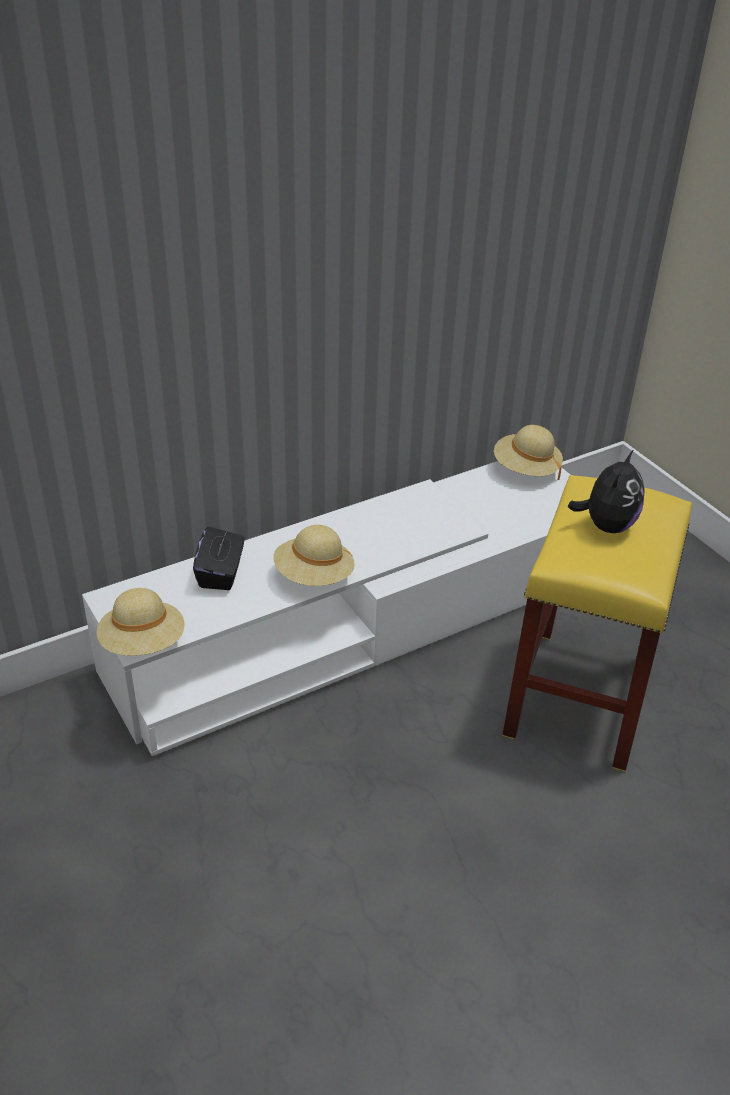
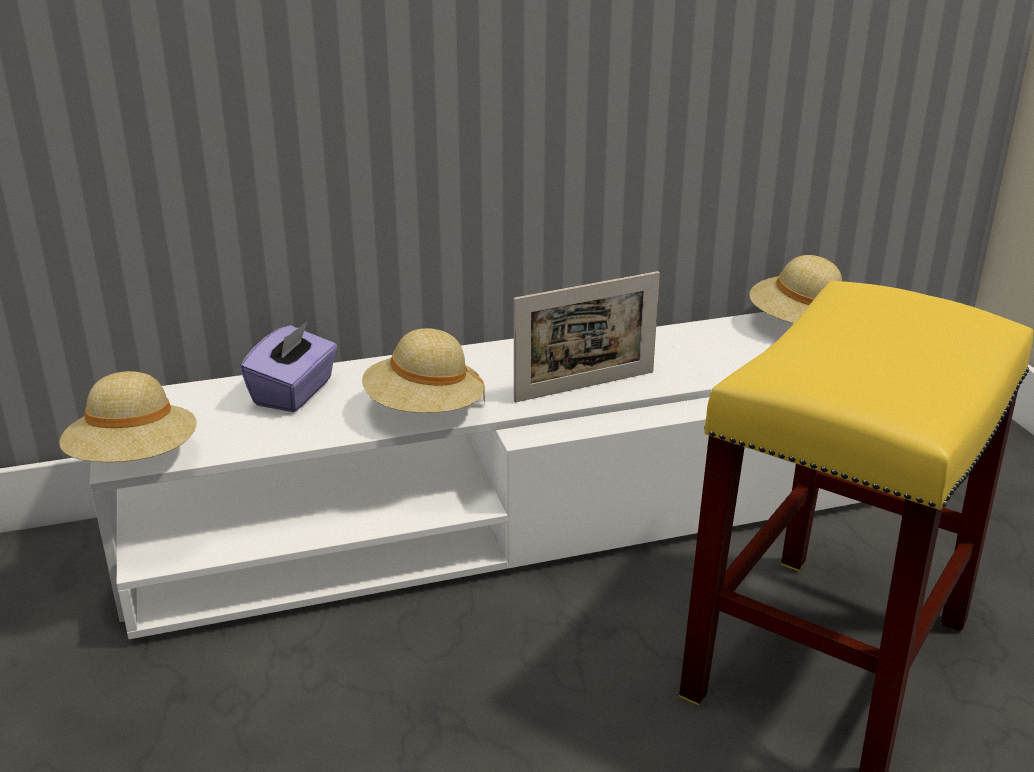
camera: 15 degrees right, 10 degrees down
(221, 573) = (294, 393): black tissue box -> purple tissue box
(409, 542) = (585, 386): none -> picture frame
(606, 525) = (868, 339): plush toy -> none

